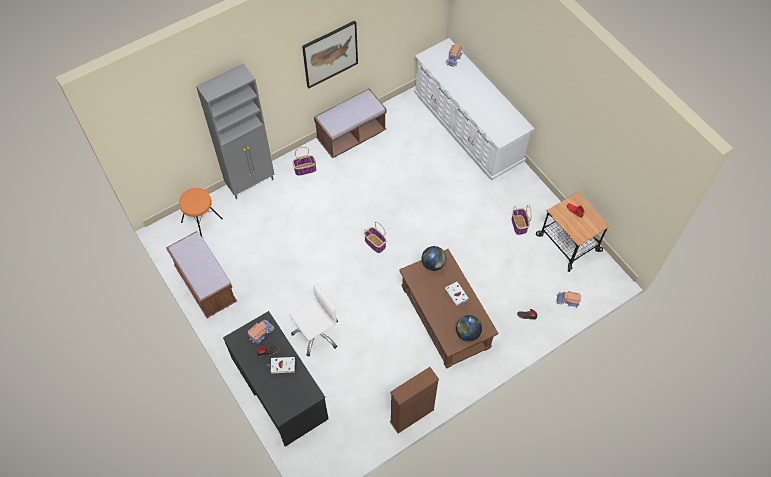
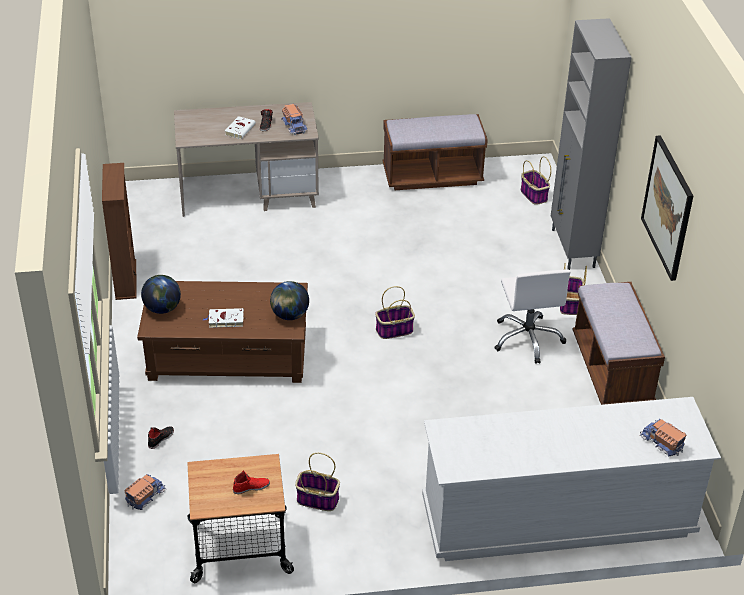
camera: 115 degrees right, 20 degrees down
(202, 220) = (533, 195): orange stool -> basket
(279, 390) = (249, 193): black desk -> beige desk
(316, 333) = (298, 239): white office chair -> white office chair (528, 339)

